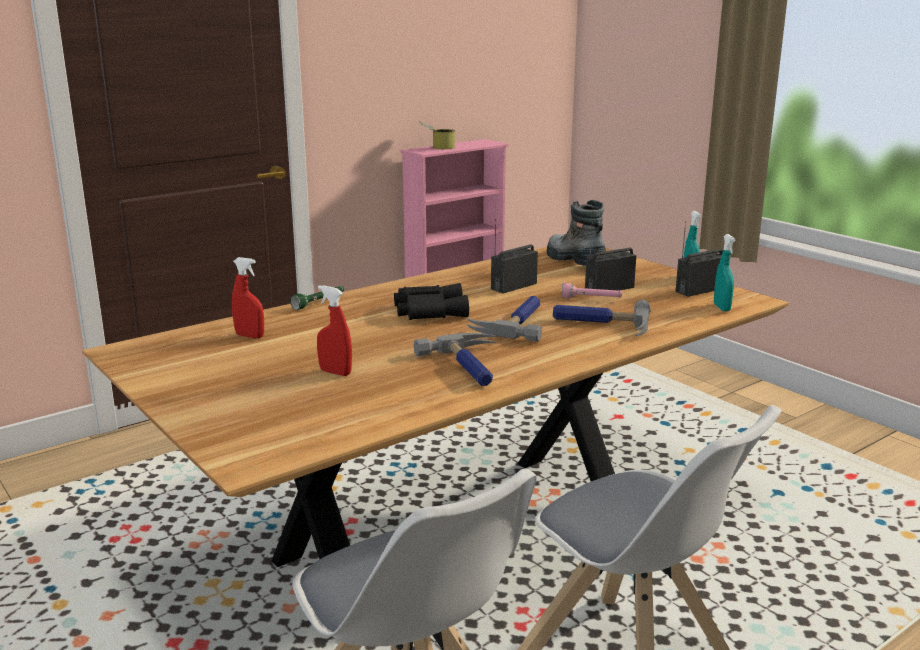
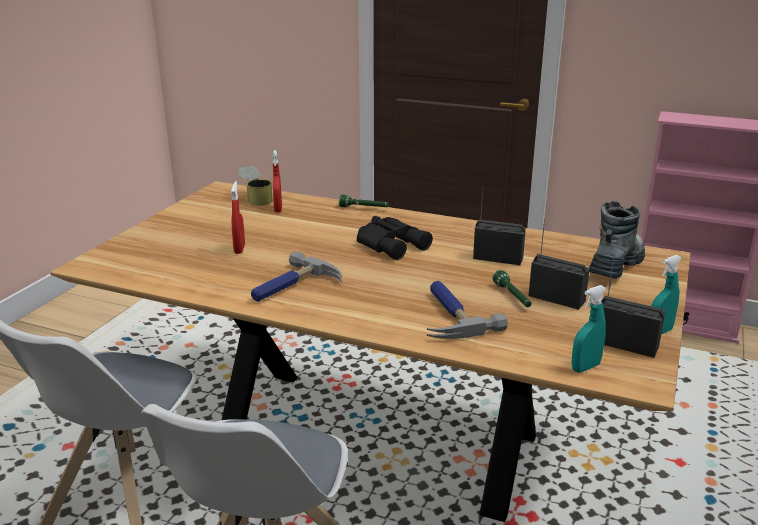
camera: 60 degrees right, 5 degrees up
(437, 147) = (696, 117): can -> can (256, 199)
(515, 323) = (406, 280): hammer -> none
(591, 299) = (512, 297): pink flashlight -> green flashlight

